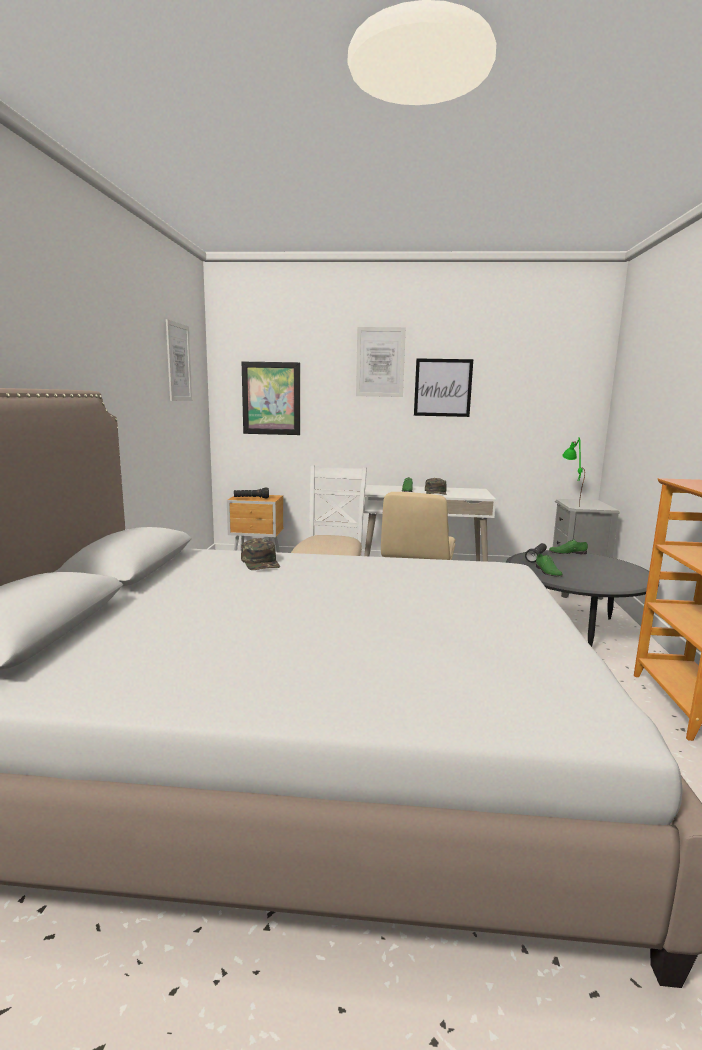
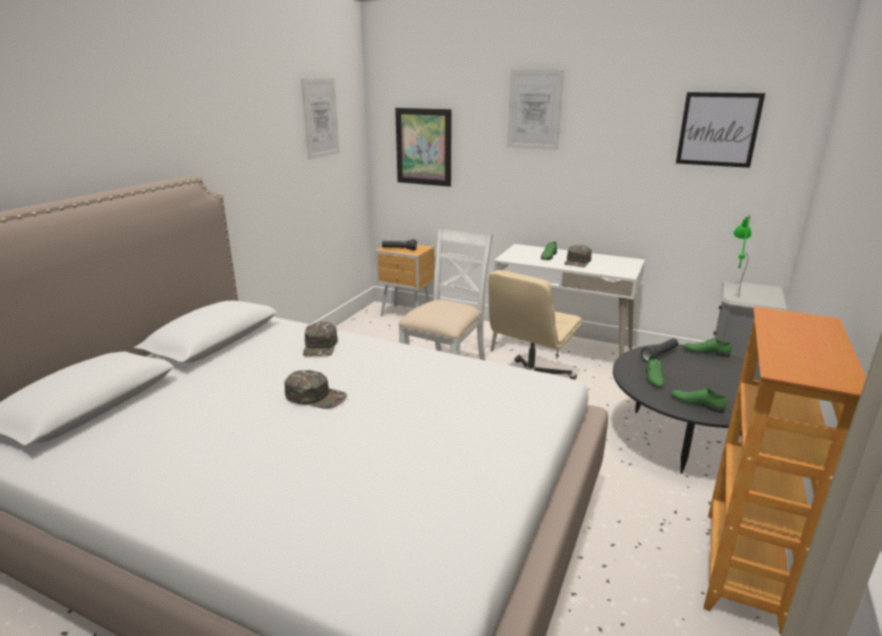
camera: 20 degrees right, 10 degrees up
(304, 595) = (316, 396): none -> green cap
(443, 387) = (603, 140): picture -> picture (718, 129)
(596, 583) = (697, 403): none -> green shoe

